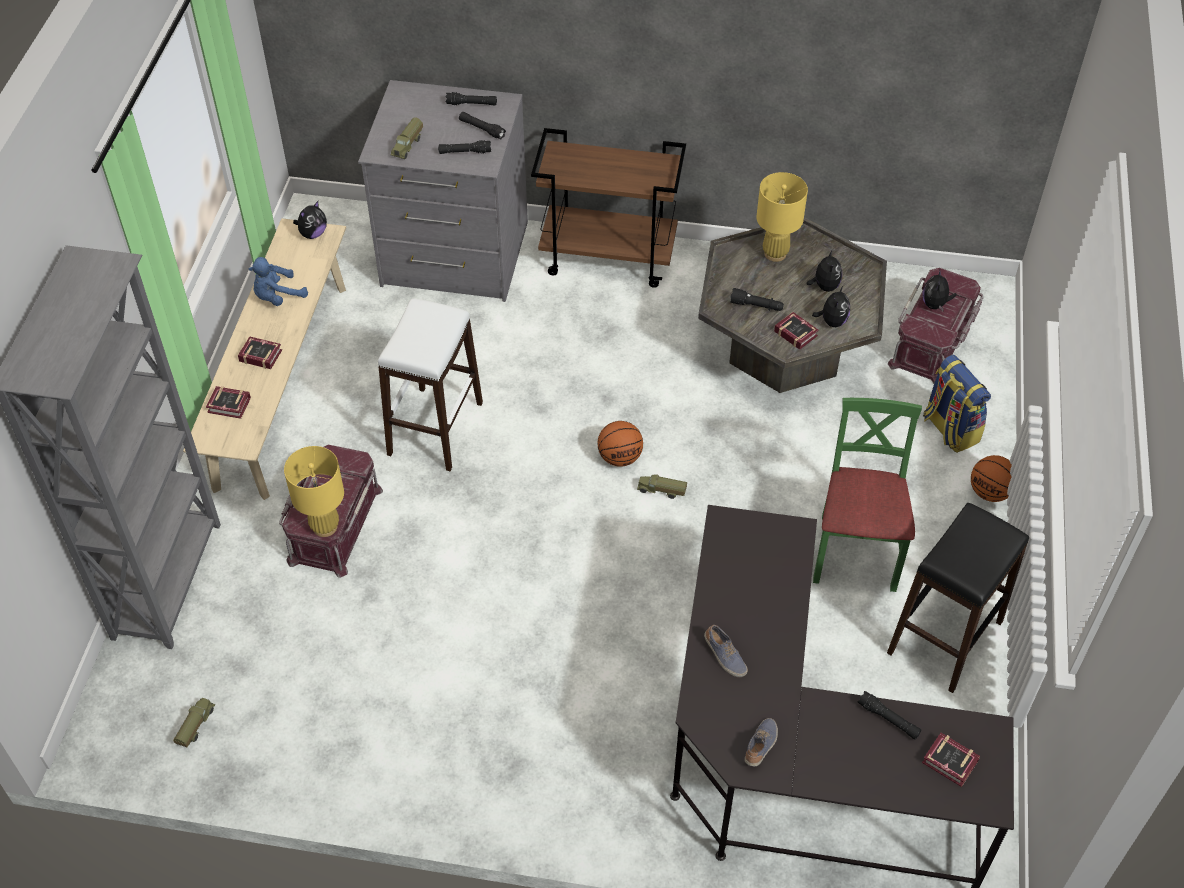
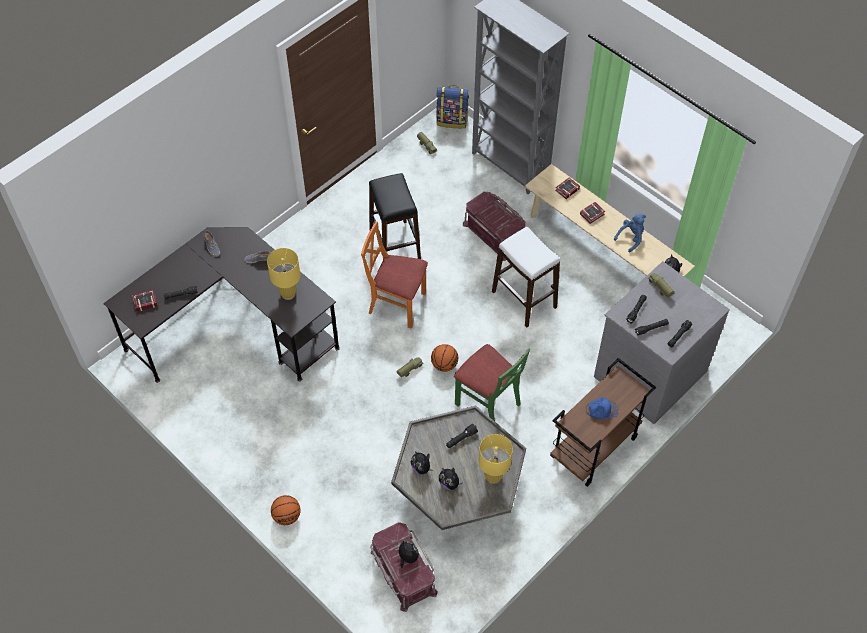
camera: 125 degrees right, 5 degrees up
(277, 297) = (631, 238): blue plush toy -> blue plush toy turned 45 degrees clockwise
(324, 527) = (475, 205): yellow table lamp -> yellow table lamp (288, 293)
(564, 570) = (397, 304): none -> orange chair
(614, 168) = (602, 410): none -> blue cap
(795, 332) = (428, 444): book -> none
(855, 552) = (306, 427): green chair -> green chair (488, 403)
(945, 638) = (232, 429): black stool -> black stool (394, 245)
(949, 429) = (339, 530): backpack -> backpack (452, 120)

